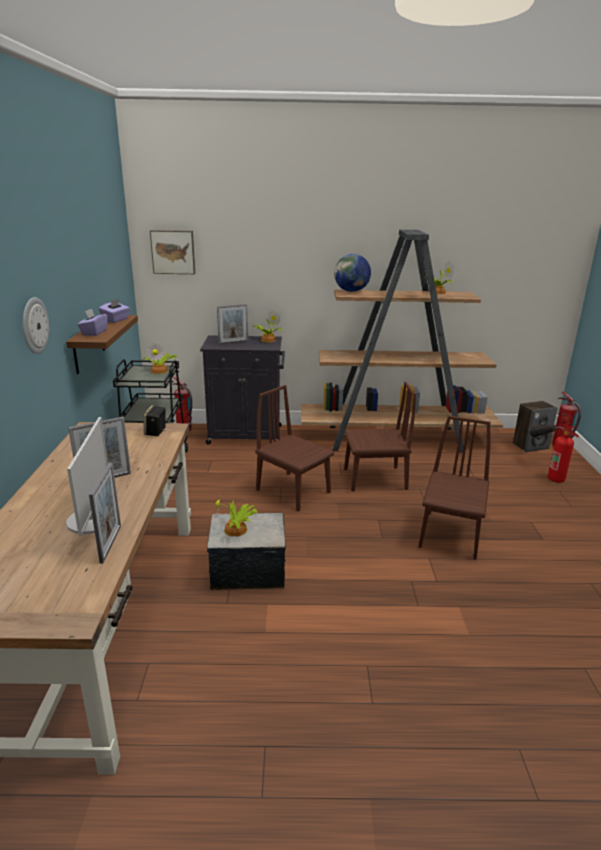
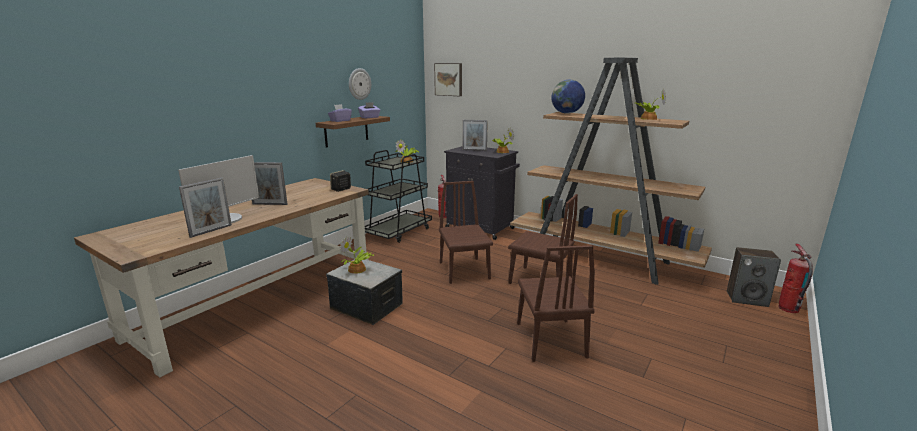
camera: 35 degrees right, 5 degrees down
(34, 325) = (276, 104): wall clock -> wall clock (359, 84)
(450, 535) = (550, 339): brown chair -> brown chair turned 120 degrees clockwise
(545, 471) = (734, 324): fire extinguisher -> none

